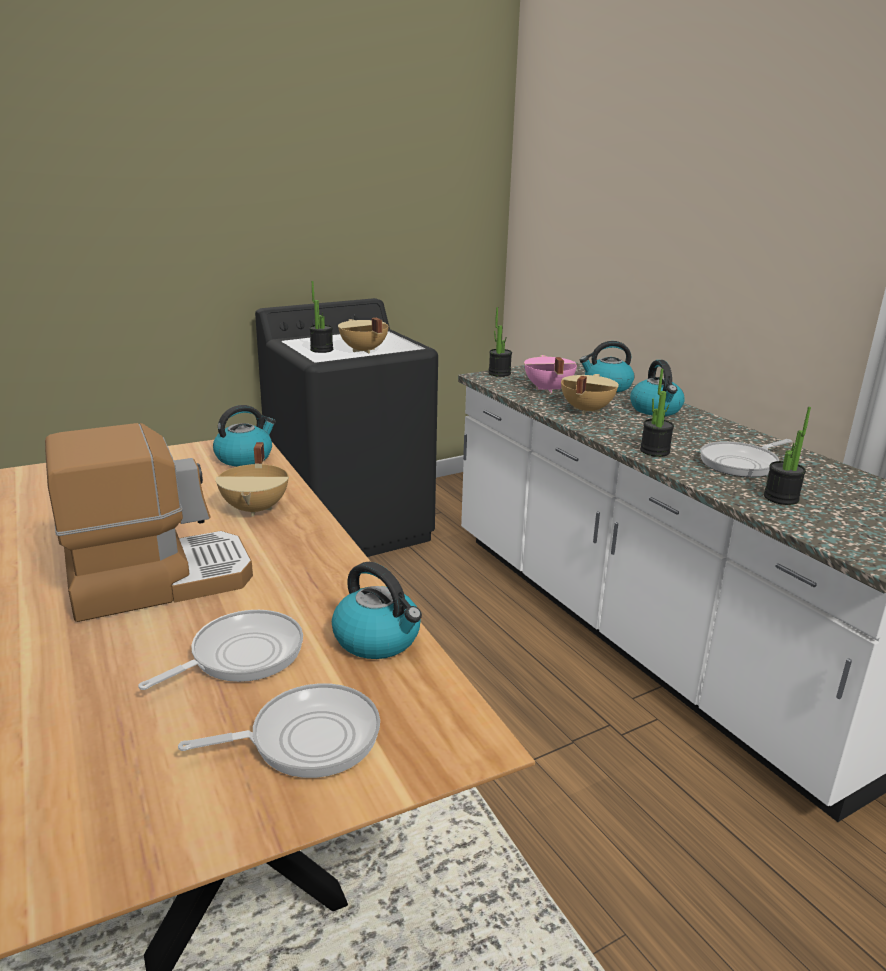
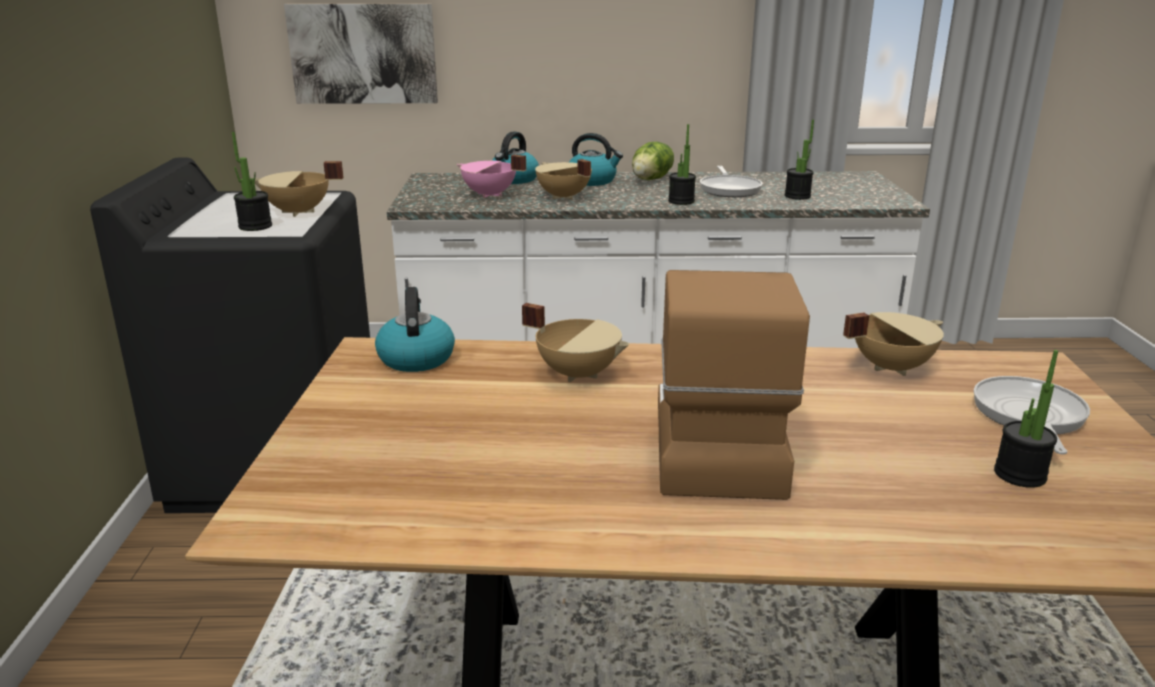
camera: 60 degrees left, 0 degrees up
(241, 655) = (894, 423): frying pan -> none
(378, 639) = (890, 367): kettle -> beige cooking pot
(499, 373) = (414, 198): potted plant -> potted plant (1020, 474)
(575, 249) = (363, 53): none -> picture
(709, 428) = (652, 179): none -> lettuce

